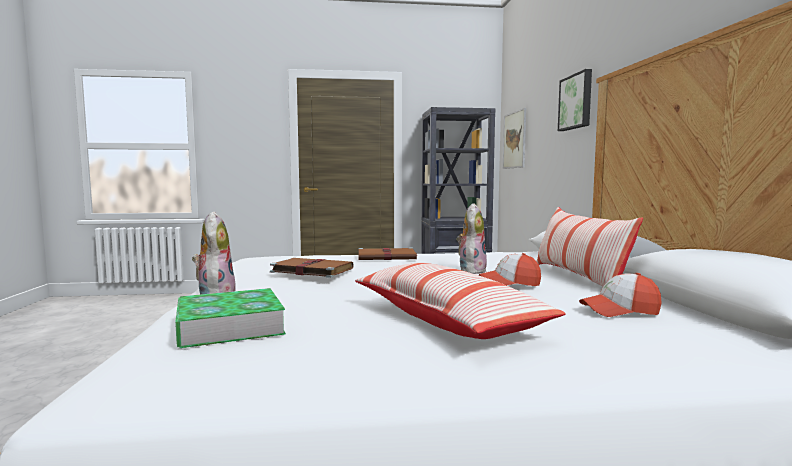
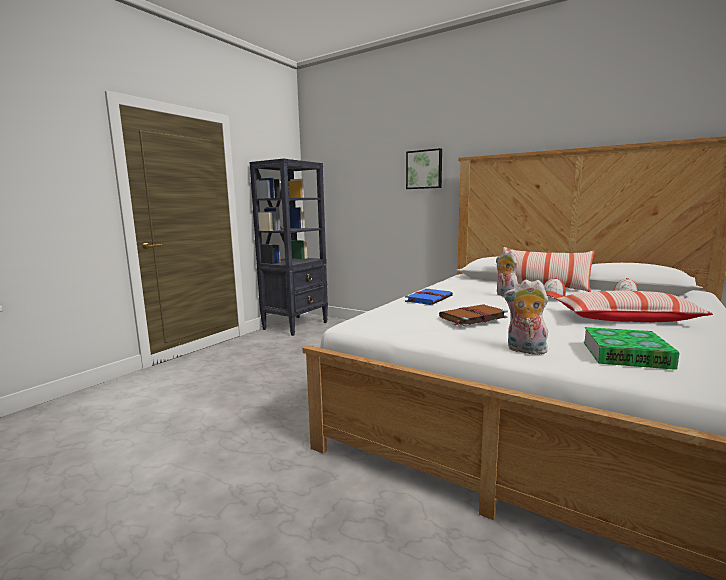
camera: 50 degrees left, 5 degrees up
(387, 257) = (429, 299): brown book -> blue book
(514, 140) = (331, 190): picture -> none

